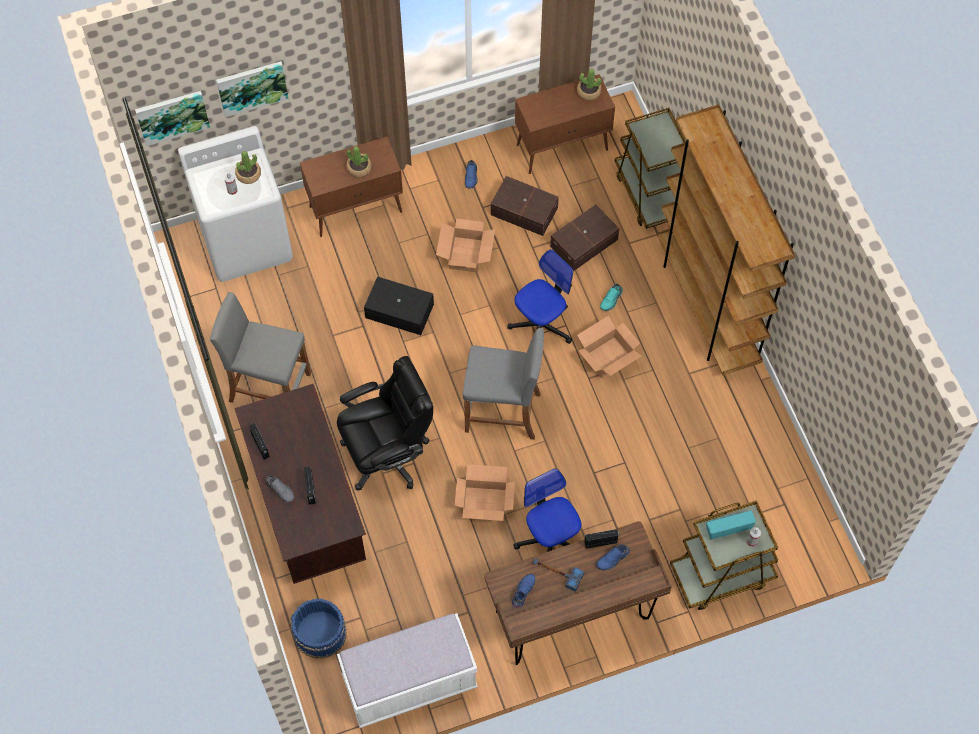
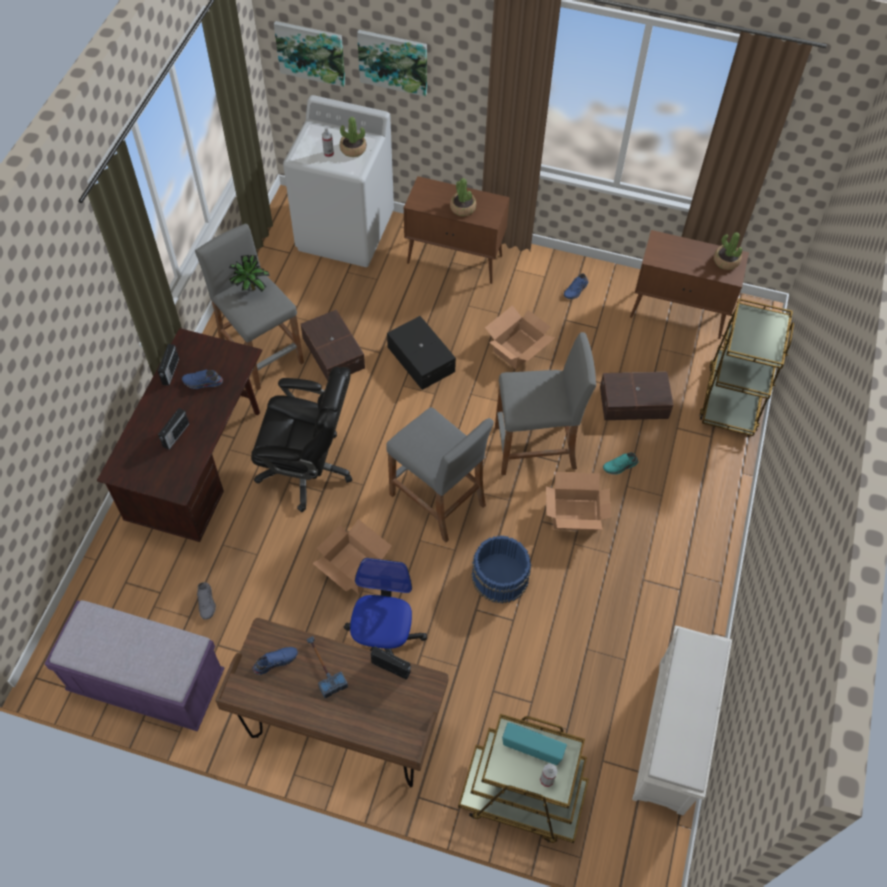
camera: 35 degrees right, 5 degrees down
(258, 342) = (250, 290): none -> potted plant
(280, 489) = (151, 418): grey shoe -> grey shoe (207, 602)
(319, 633) = (114, 582): blue bucket -> blue bucket (499, 577)
(410, 683) = (147, 682): white bench -> purple bench
(524, 210) = (600, 343): brown storage box -> brown storage box (334, 352)
(541, 325) = (535, 448): office chair -> grey stool
(613, 559) = (389, 693): blue shoe -> blue shoe (202, 383)
(707, 306) = (710, 530): brown bookcase -> none
(785, 468) = (672, 737): none -> white shoe rack

